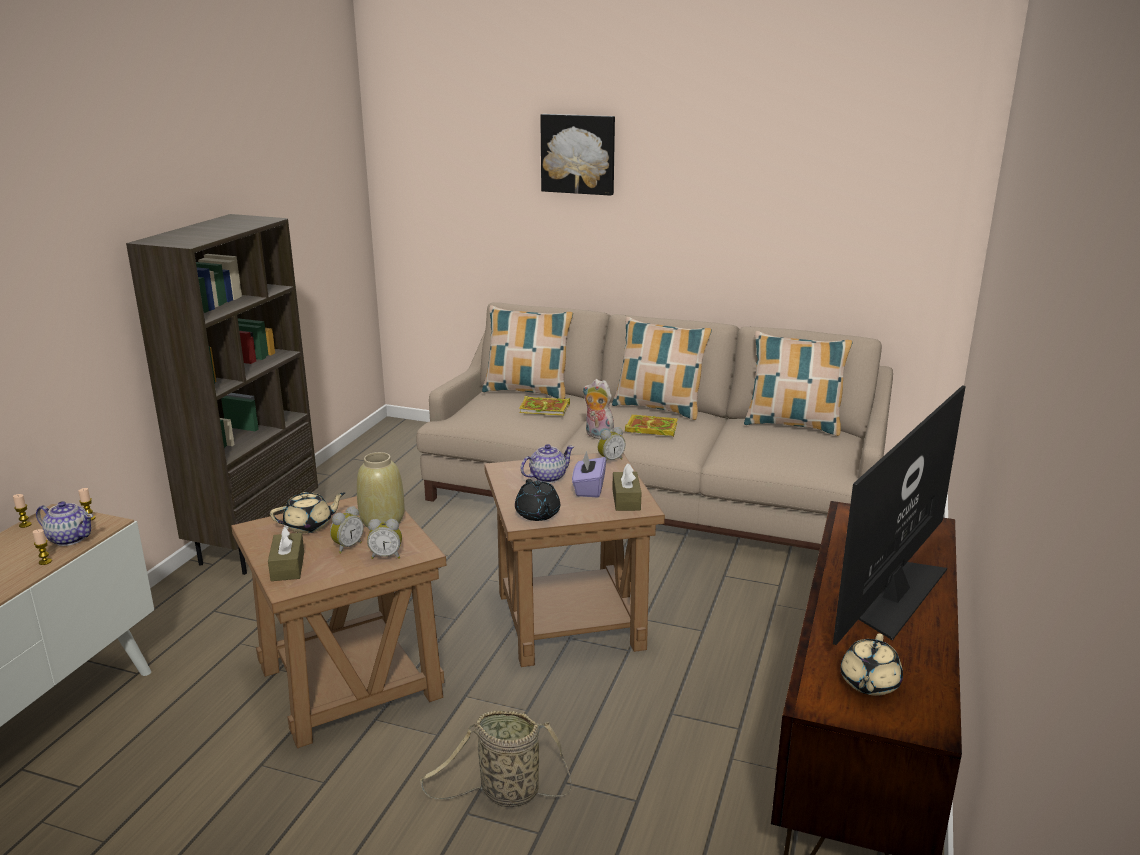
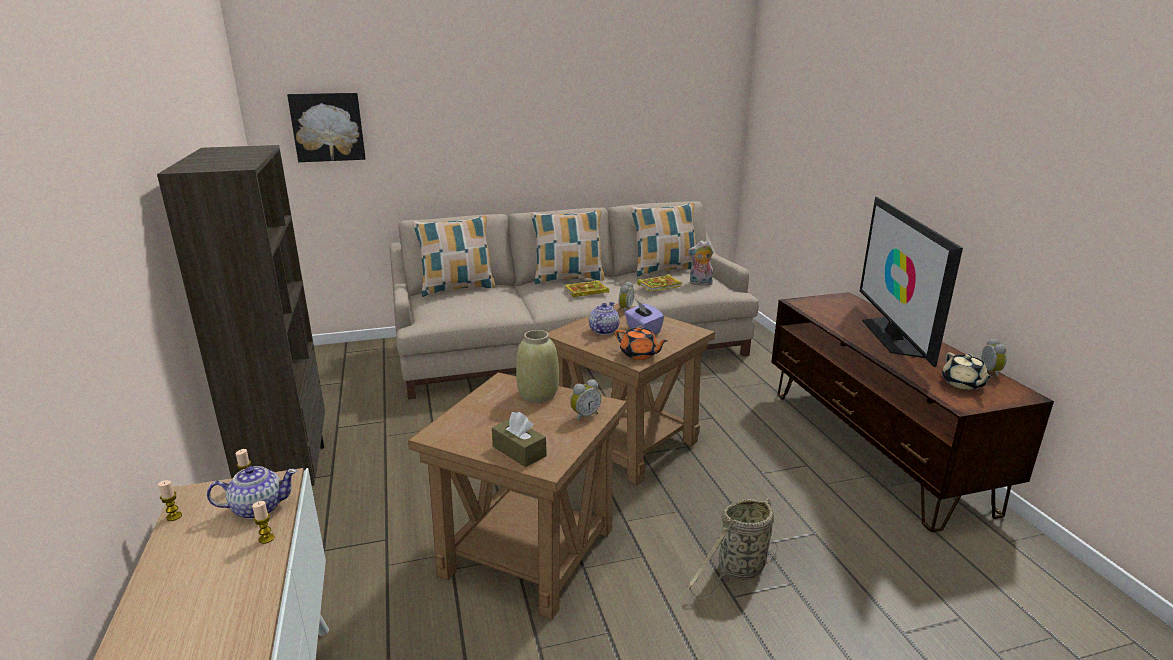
camera: 35 degrees left, 0 degrees up
(309, 525) = (482, 416): beige teapot -> none
(347, 546) = (542, 420): alarm clock -> alarm clock (988, 372)
(537, 514) = (639, 355): black teapot -> orange teapot
(545, 409) = (491, 296): book -> book (660, 285)
(578, 154) = (459, 85): picture -> picture (328, 127)
(597, 435) = (554, 305): plush toy -> plush toy (700, 284)
(626, 500) = (677, 329): brown tissue box -> none

